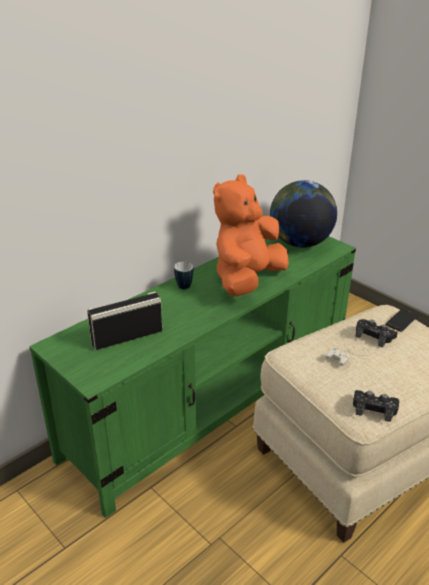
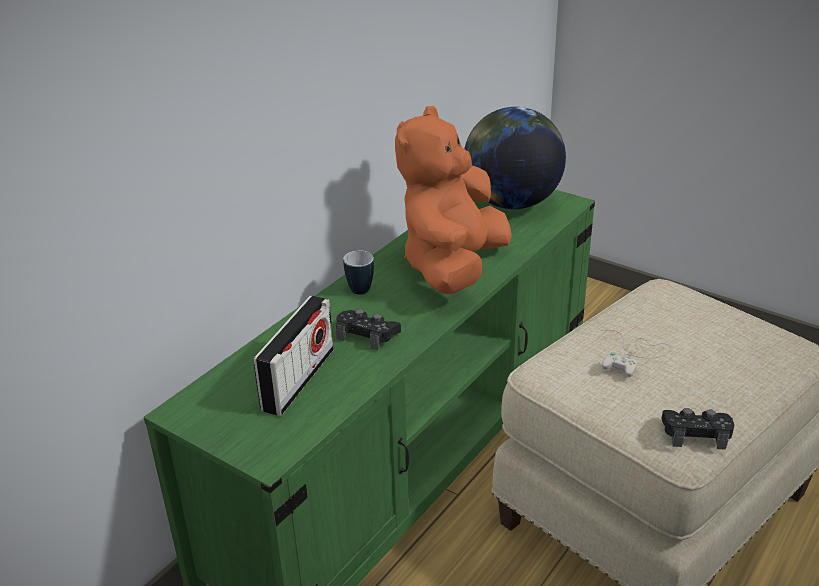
camera: 10 degrees left, 0 degrees up
(127, 337) = (298, 379): radio -> radio turned 150 degrees clockwise
(374, 336) = (660, 327): black game controller -> black game controller (367, 334)
(401, 320) = (689, 299): phone -> none

